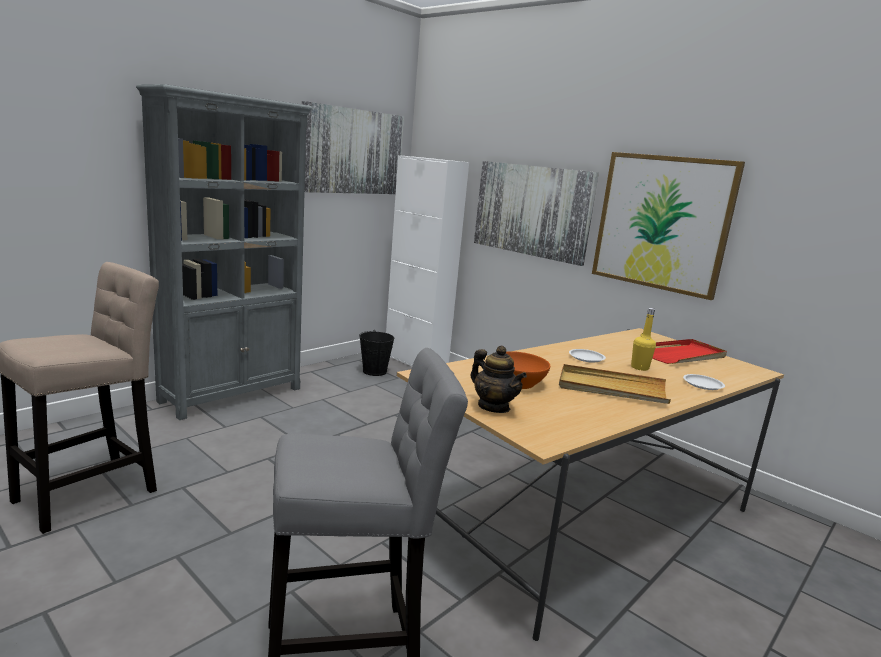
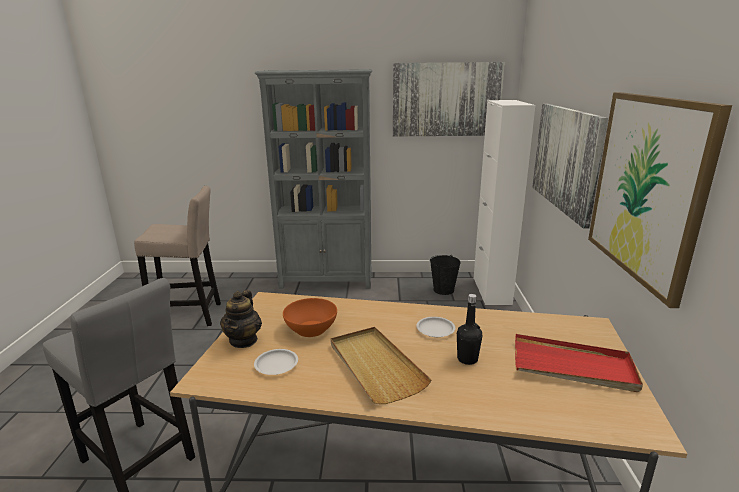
camera: 50 degrees right, 5 degrees up
(639, 368) = (467, 359): yellow bottle -> black bottle
(703, 385) = (493, 407): white plate -> white plate (276, 365)

